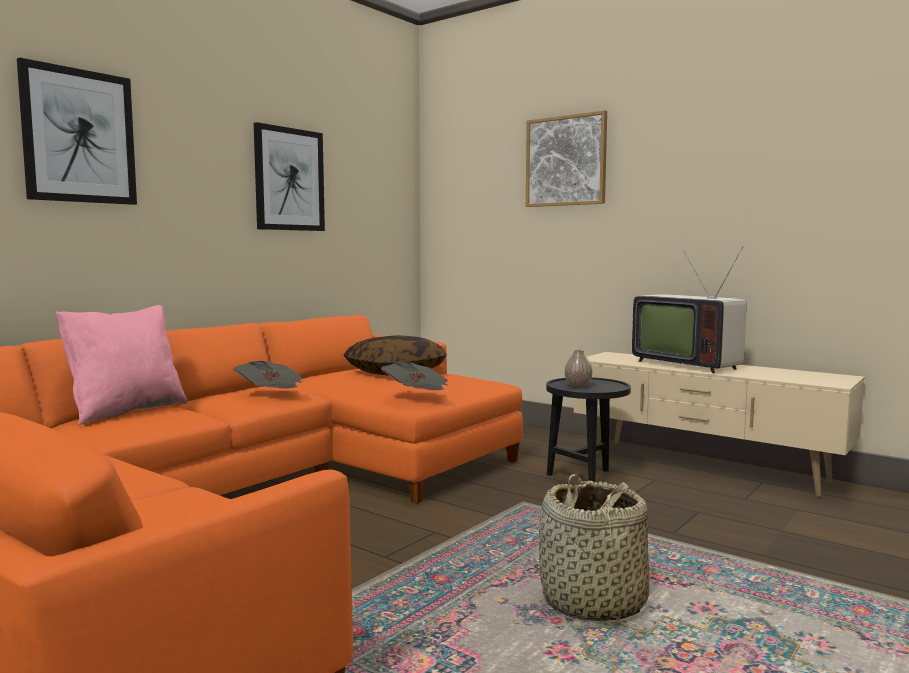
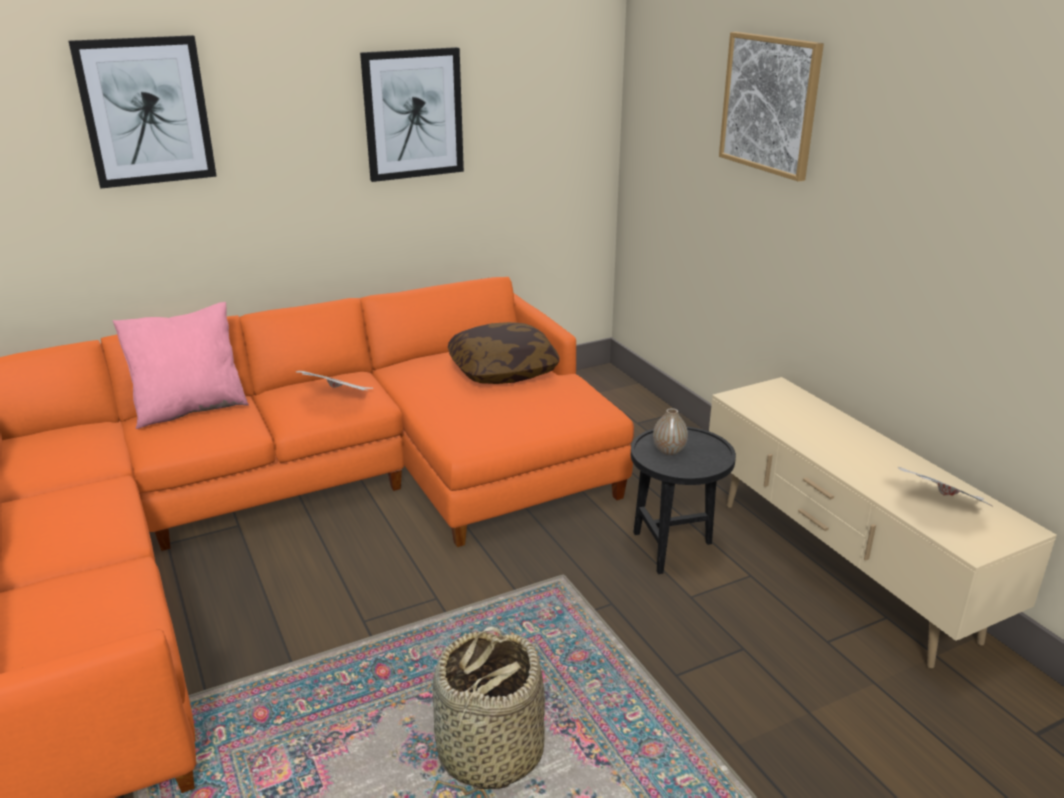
camera: 25 degrees right, 20 degrees up
(417, 396) = (475, 432): newspaper -> newspaper (943, 508)
(687, 364) = (841, 440): television -> none

